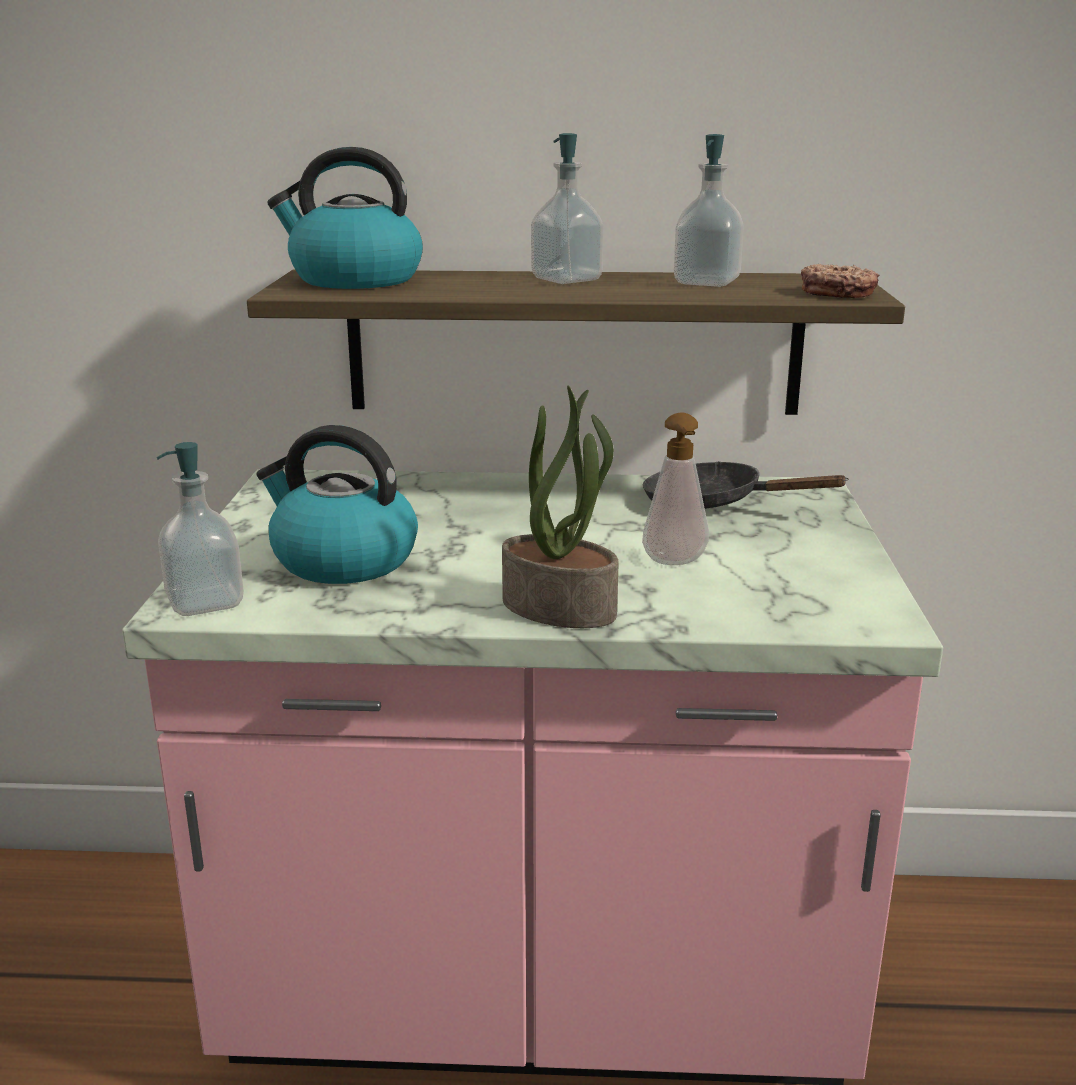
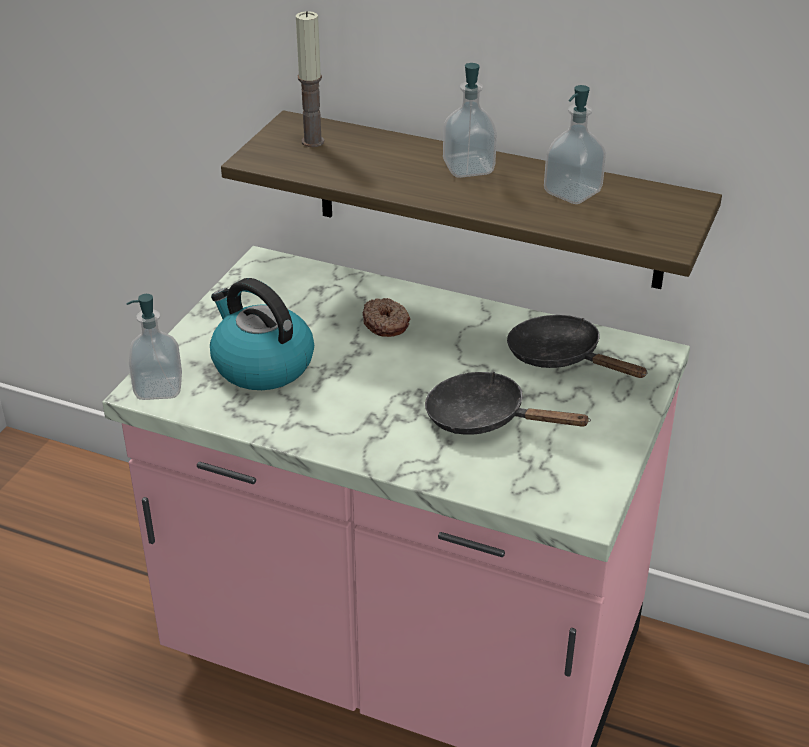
camera: 20 degrees right, 15 degrees up
(354, 280) = (312, 141): kettle -> candle
(561, 608) = (377, 446): potted plant -> none
(675, 563) = (484, 419): soap dispenser -> black frying pan
(837, 293) = (657, 232): donut -> donut (386, 324)

